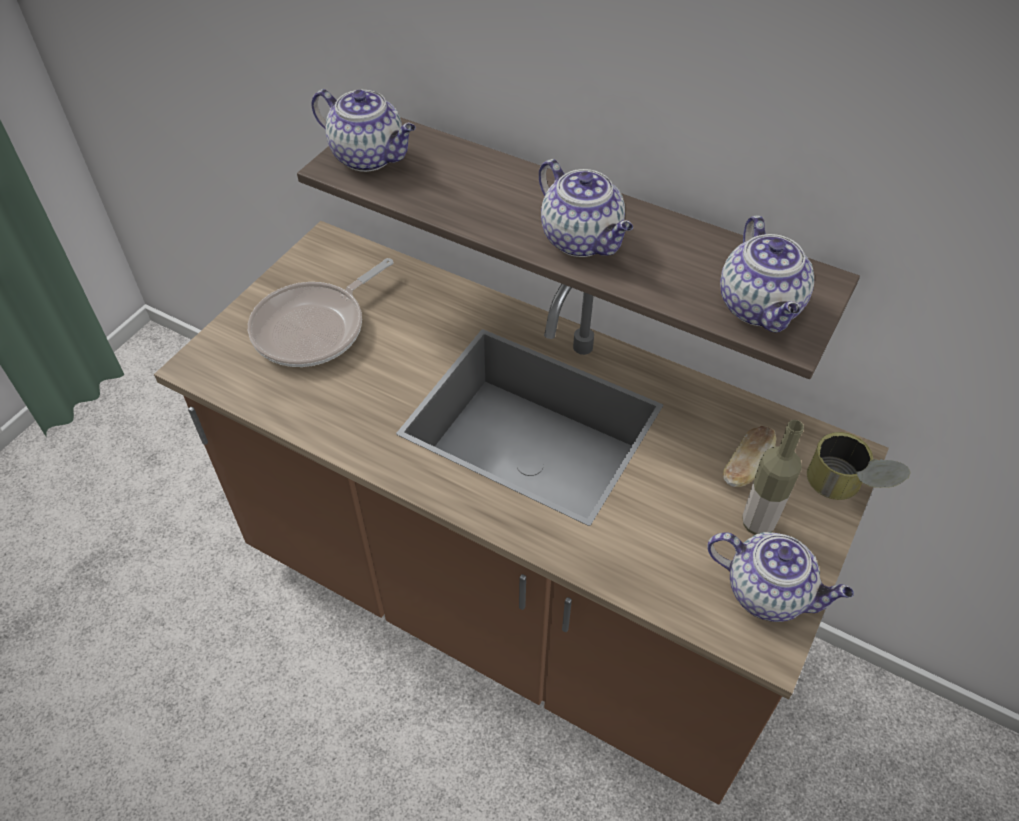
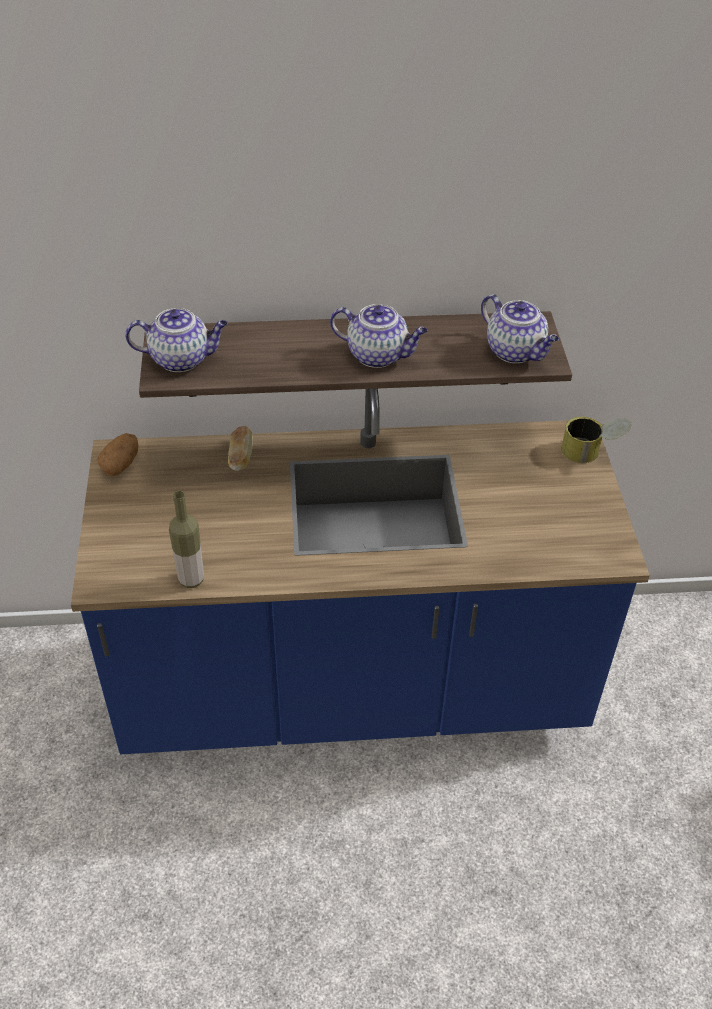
camera: 35 degrees left, 5 degrees down
(315, 328) = (167, 515): frying pan -> none
(321, 256) = (121, 465): none -> potato
(509, 603) = (352, 690): brown counter -> blue counter
(746, 466) = (527, 467): bread -> bread (240, 457)
(758, 523) = (560, 496): bottle -> bottle (191, 580)
(769, 593) = (596, 530): teapot -> none

